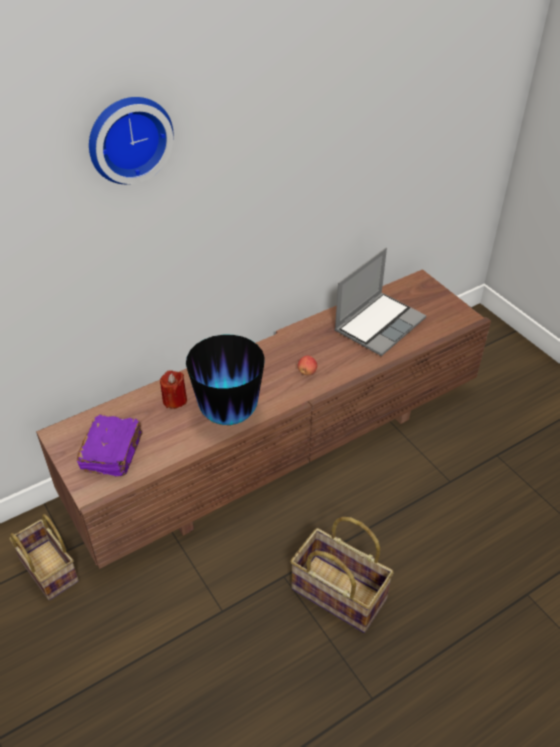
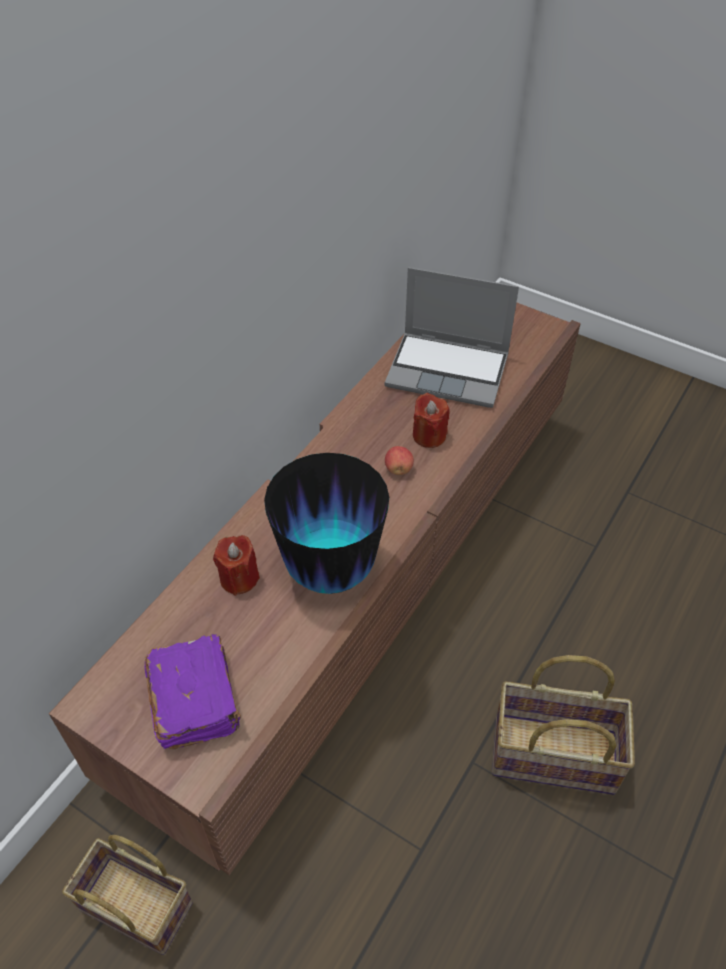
camera: 25 degrees left, 5 degrees up
(128, 138) = (108, 178): wall clock -> none
(339, 358) = (429, 435): none -> red candle
(379, 324) = (449, 370): laptop -> laptop turned 90 degrees clockwise

